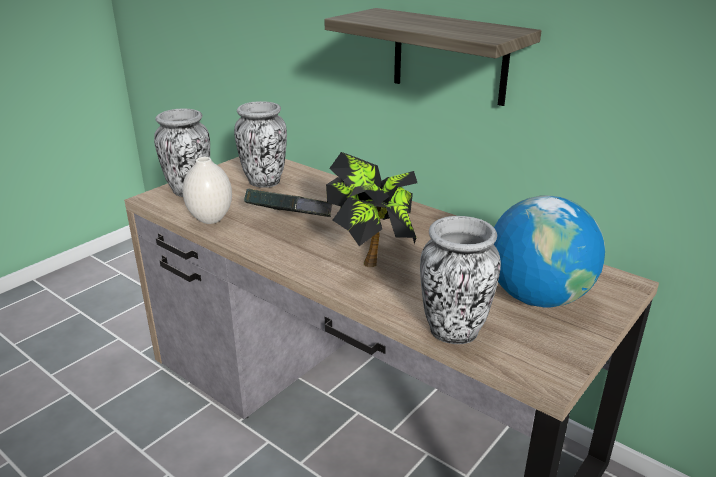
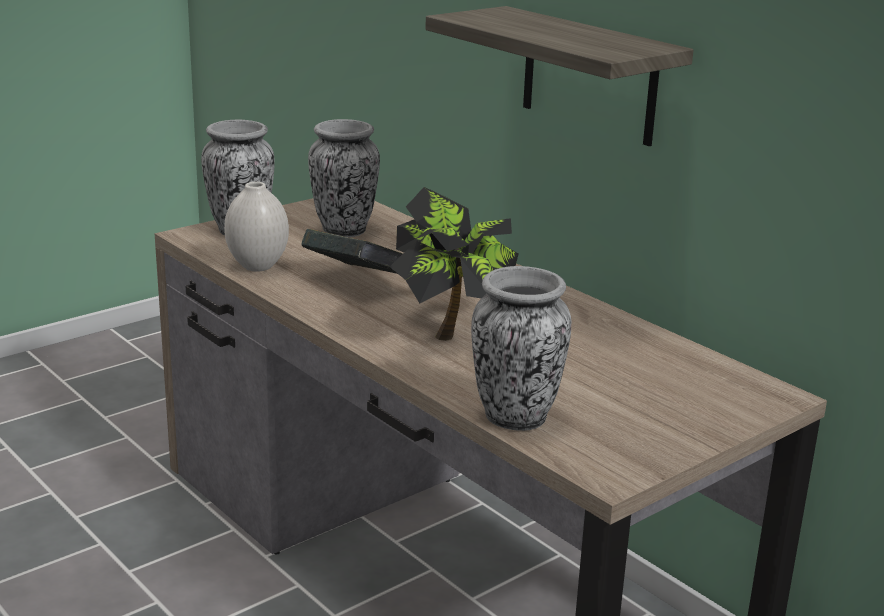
camera: 10 degrees right, 5 degrees down
(538, 297) = (647, 396): globe -> none

